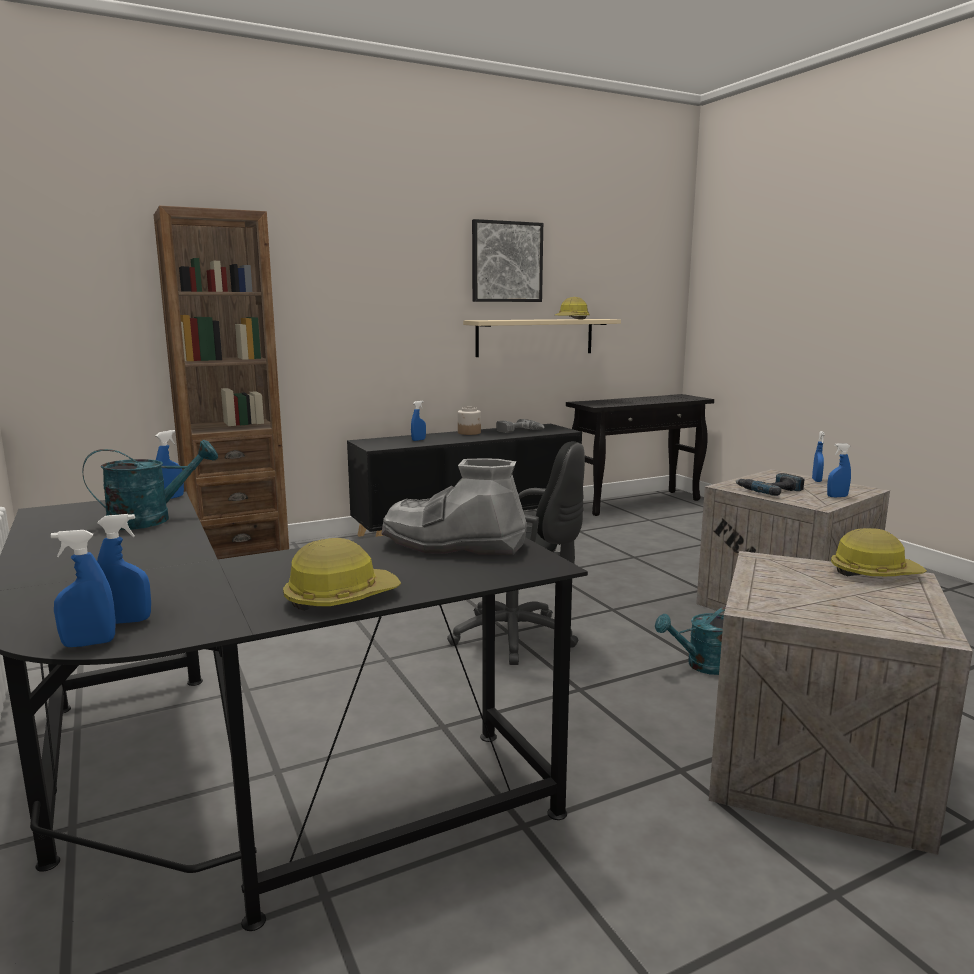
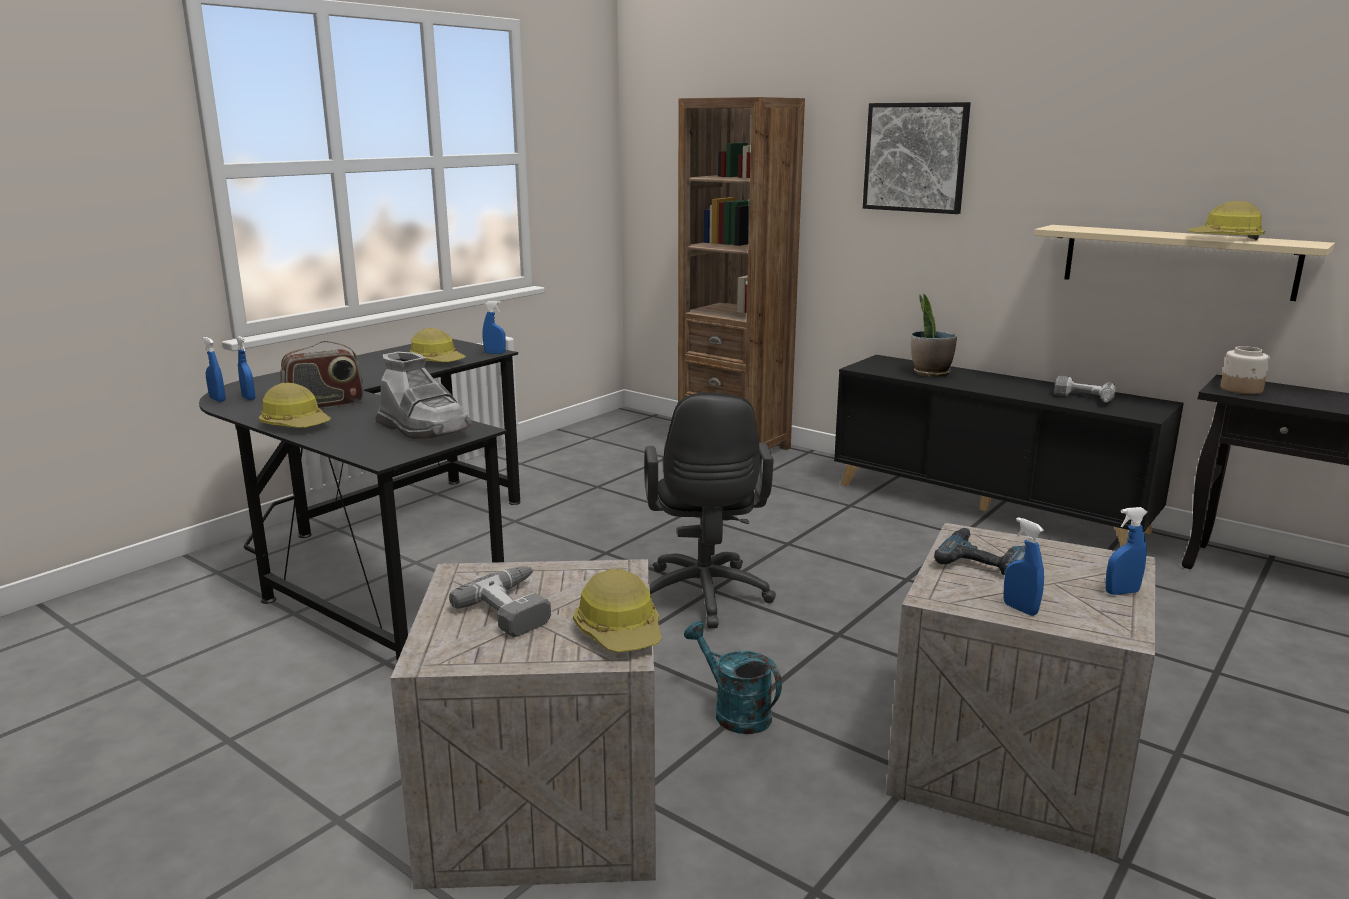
camera: 65 degrees right, 5 degrees up
(151, 519) = (437, 361): turquoise watering can -> hard hat
(264, 579) = (324, 405): none -> radio
(418, 440) = (930, 373): blue spray bottle -> potted plant
(453, 544) = (424, 429): grey boot -> grey boot turned 150 degrees clockwise
(469, 433) = (1018, 382): jar -> jar (1242, 389)
(506, 262) = (1138, 140): picture -> picture (915, 157)
(831, 596) = (516, 608): none -> power drill

